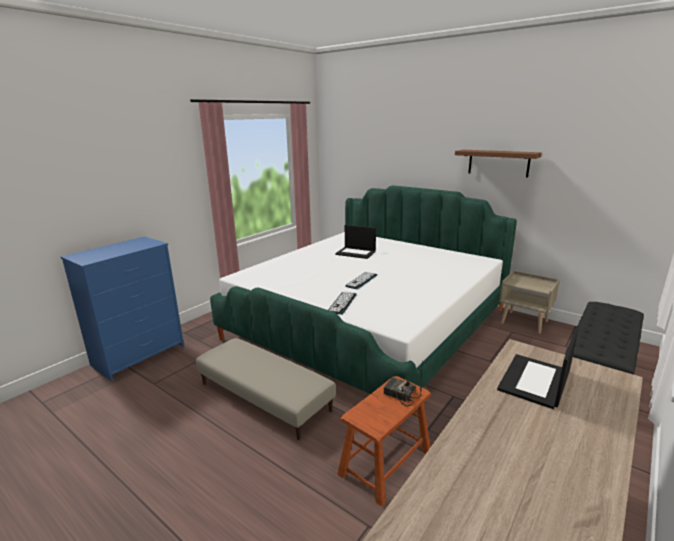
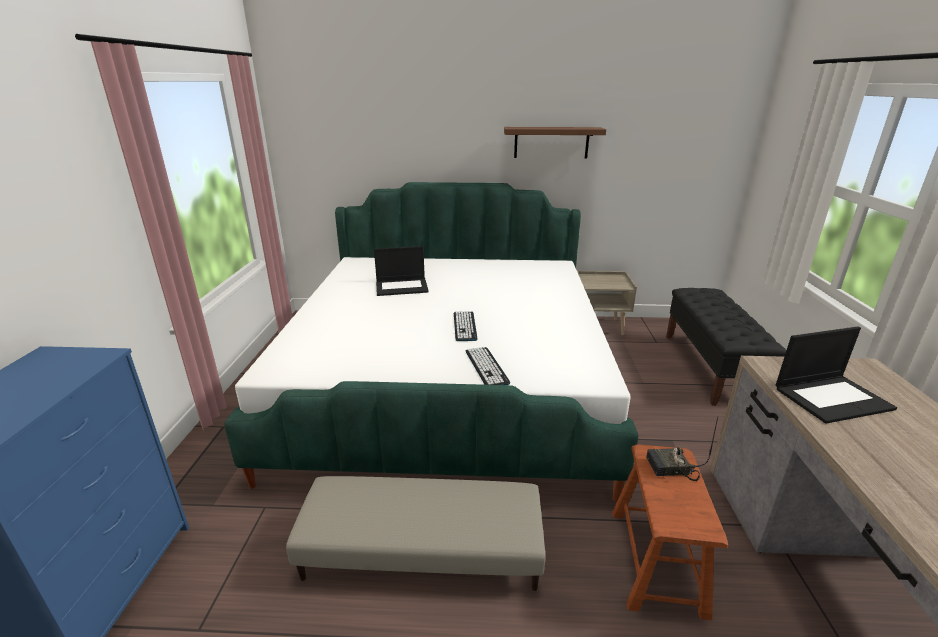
camera: 35 degrees left, 5 degrees up
(535, 381) = (832, 398): laptop -> laptop turned 105 degrees counterclockwise

